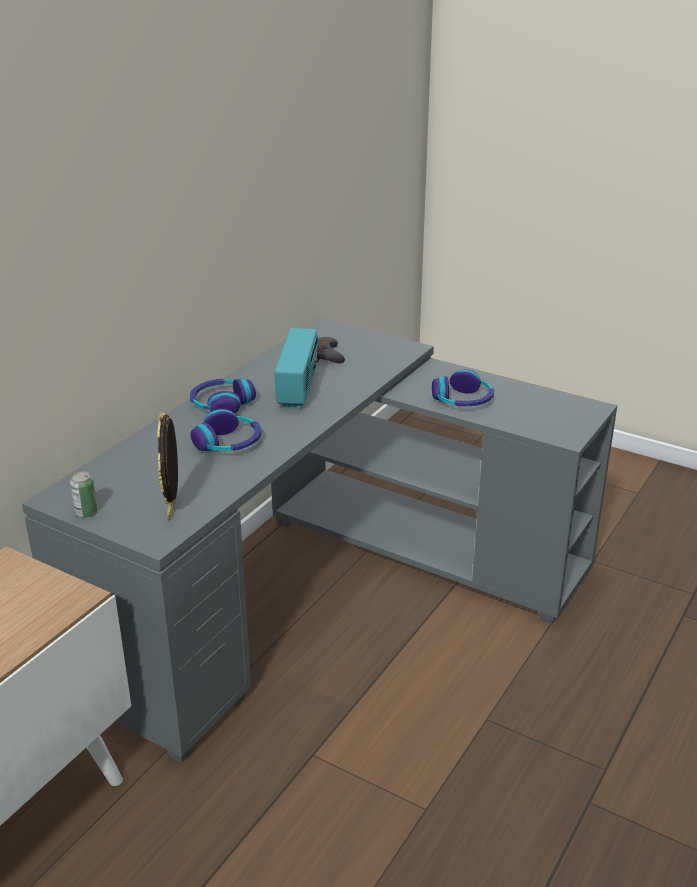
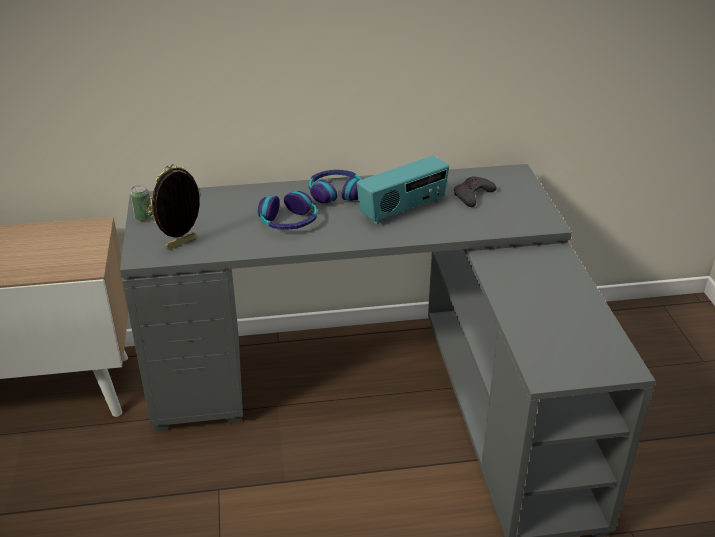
camera: 50 degrees right, 5 degrees up
(463, 400) = (522, 291): headphones -> none

